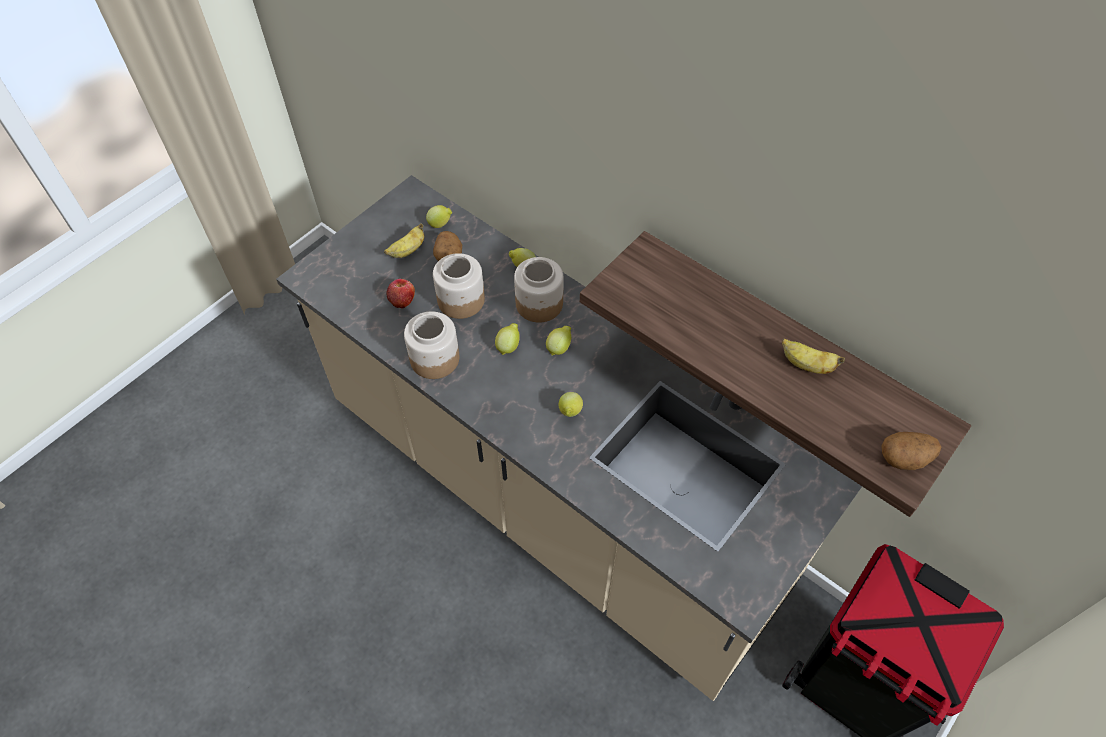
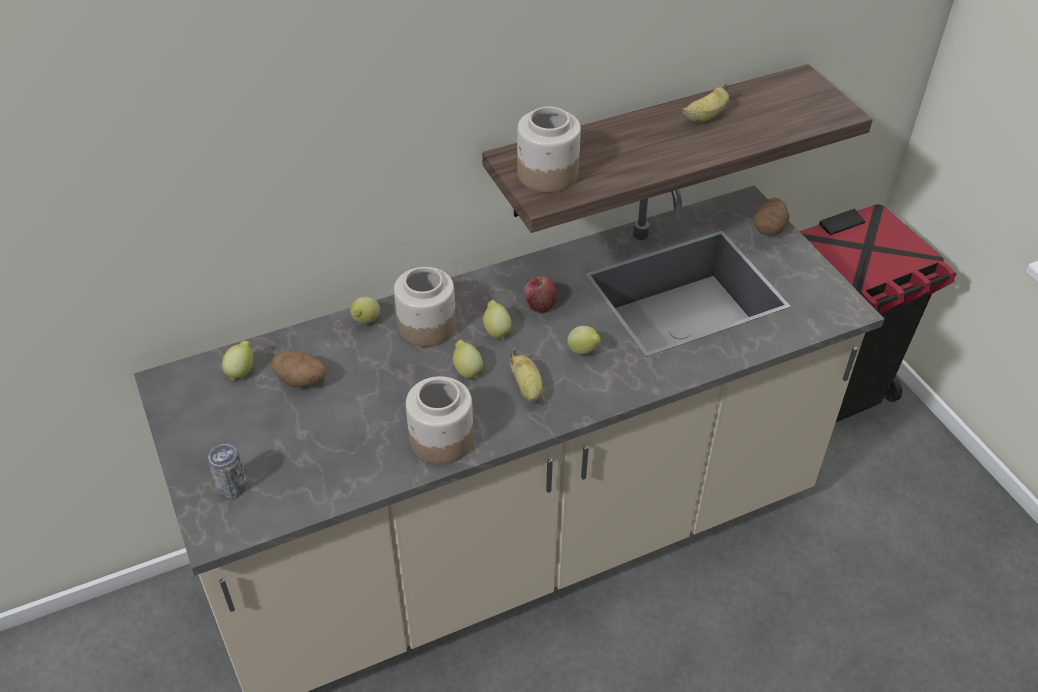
camera: 65 degrees left, 10 degrees down
(343, 267) = (232, 487): none -> can
(402, 300) = (332, 443): apple -> apple (540, 304)
(407, 251) = (258, 414): banana -> banana (527, 388)
(460, 300) = (372, 390): jar -> jar (547, 174)
(904, 458) = (824, 105): potato -> potato (769, 228)

